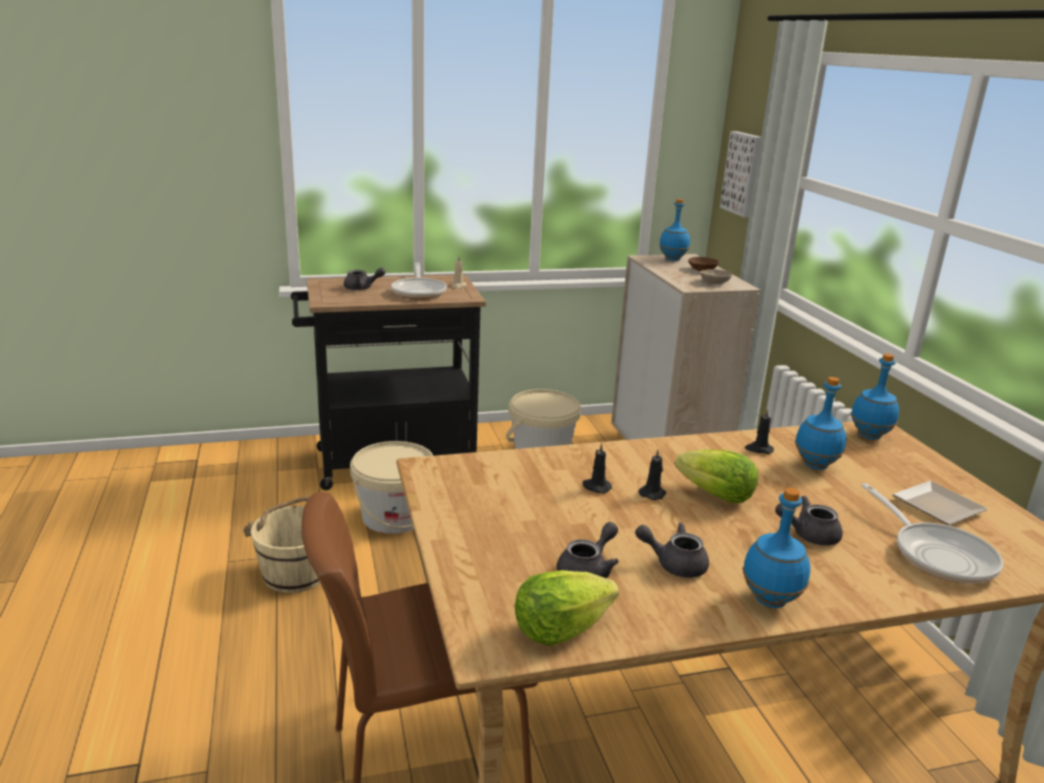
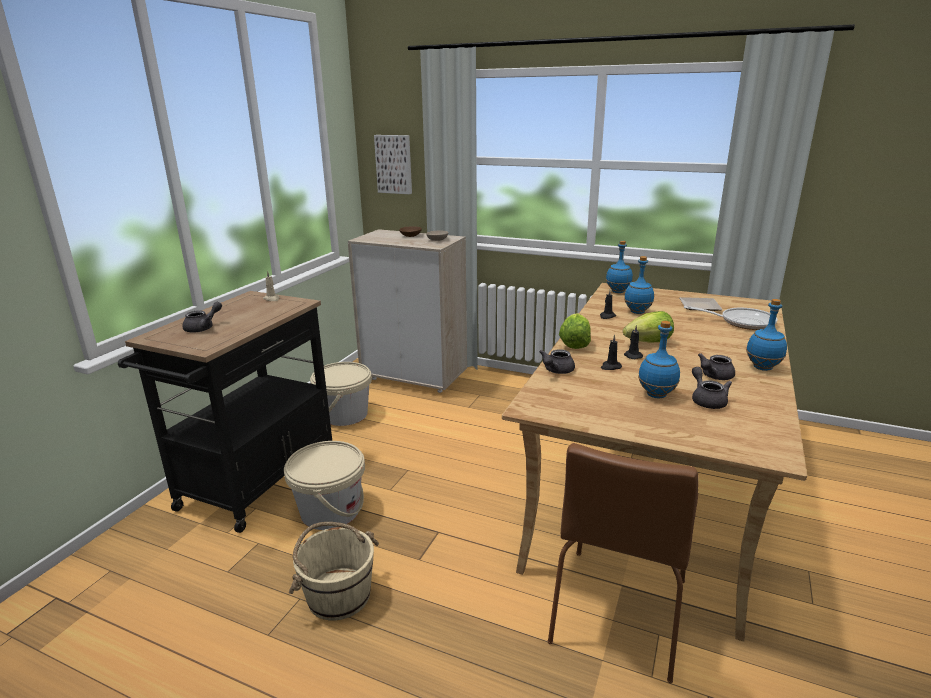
camera: 50 degrees left, 0 degrees up
(419, 291) = (256, 312): frying pan -> none
(559, 629) = (765, 427): lettuce -> lettuce (574, 344)
(672, 259) = (379, 235): blue bottle -> blue bottle (656, 395)
(808, 535) = (706, 338): grey teapot -> grey teapot (556, 371)

